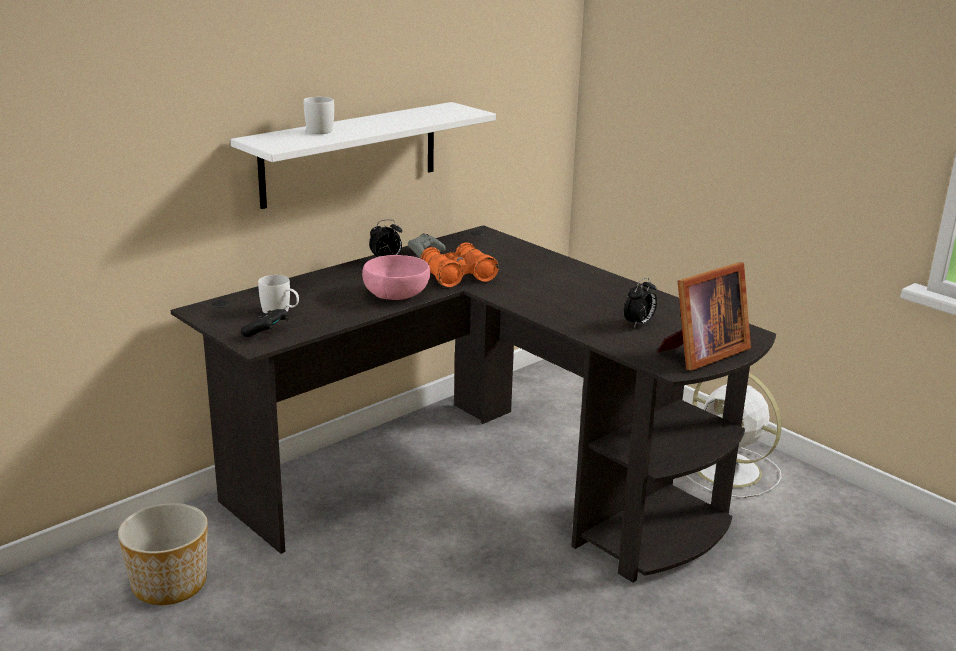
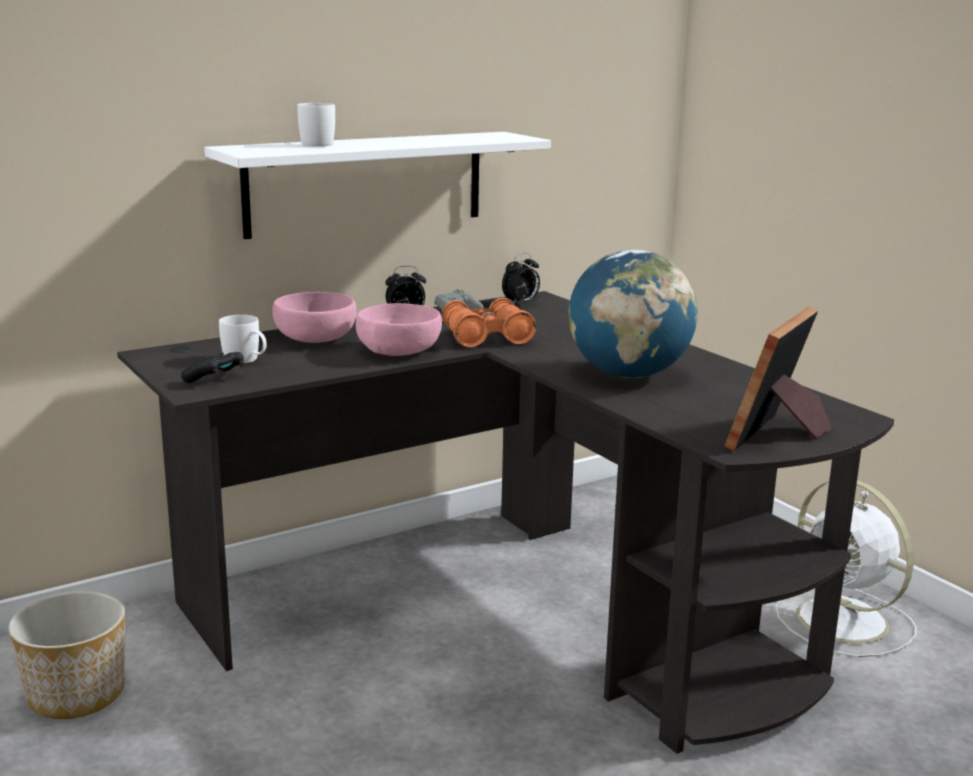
camera: 10 degrees right, 5 degrees down
(323, 285) = (314, 338): none -> pink bowl
(578, 305) = (628, 374): none -> globe
(639, 324) = (702, 398): alarm clock -> alarm clock (521, 303)
(701, 354) = (778, 435): picture frame -> picture frame turned 150 degrees clockwise

